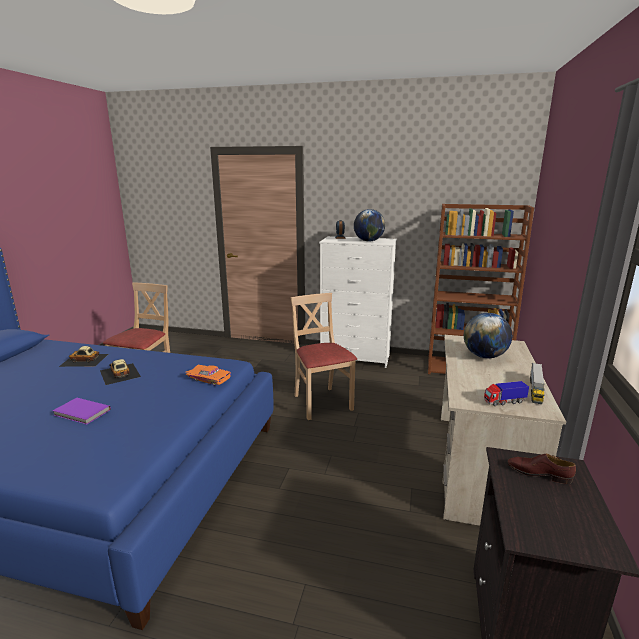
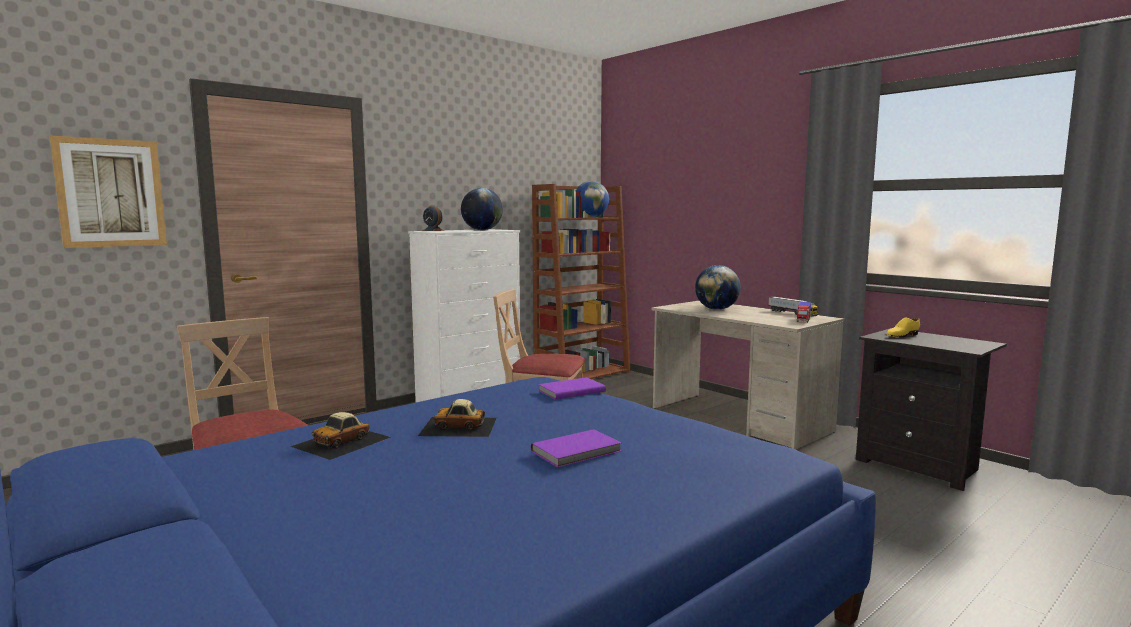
camera: 55 degrees left, 10 degrees down
(180, 208) = (111, 193): none -> picture
(209, 378) = (570, 391): orange toy car -> purple book
(496, 235) = (591, 217): none -> globe
(538, 473) = (901, 336): brown shoe -> yellow shoe

